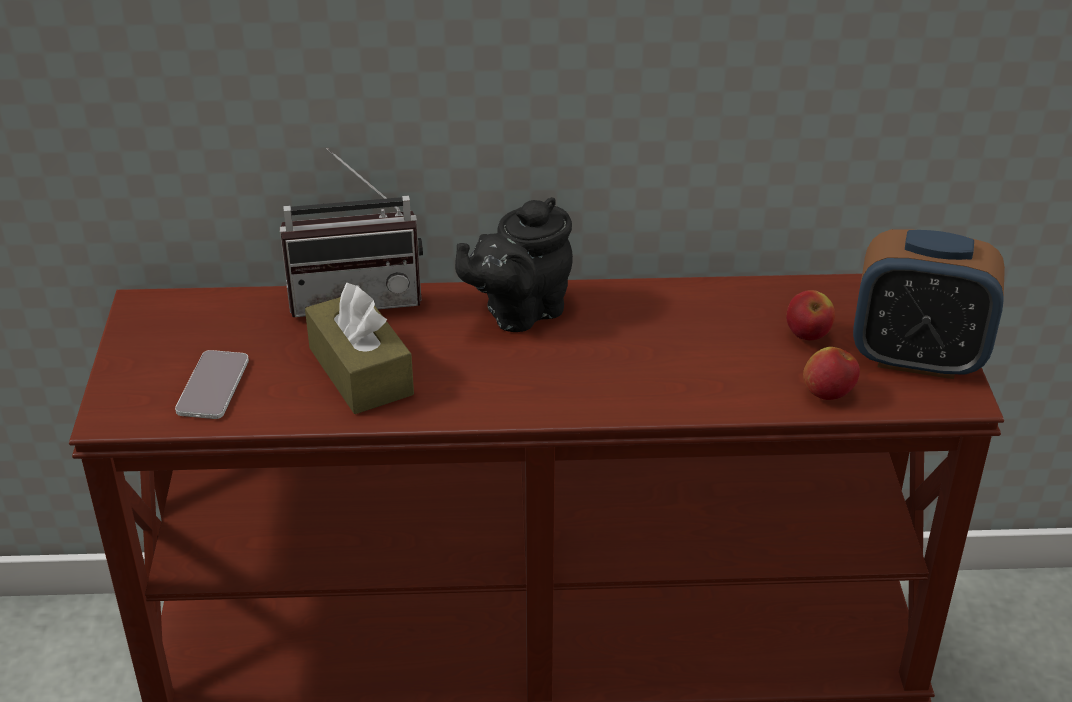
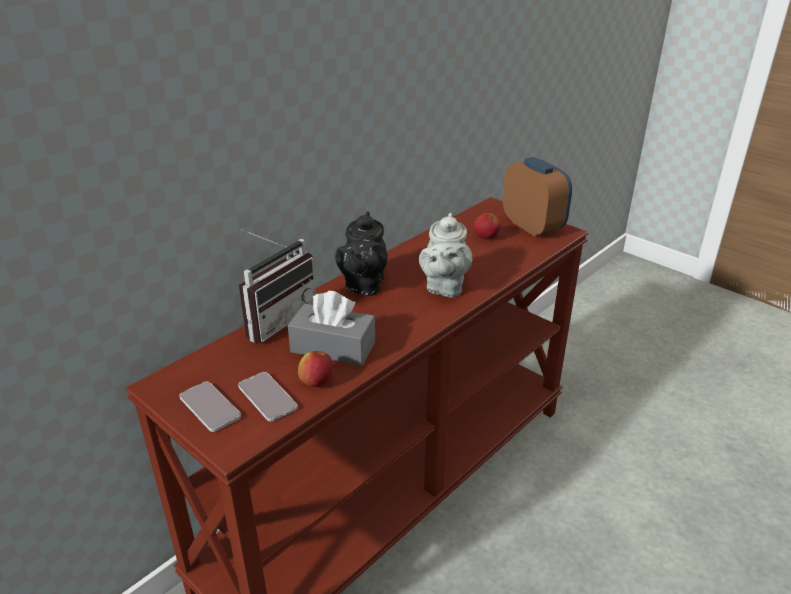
camera: 45 degrees left, 5 degrees down
(151, 361) = (210, 407): none -> phone
(360, 371) = (333, 347): brown tissue box -> grey tissue box
(616, 375) = (444, 287): none -> grey teapot
(828, 393) = (526, 252): apple -> apple (316, 382)
(917, 358) = (532, 226): alarm clock -> alarm clock turned 90 degrees counterclockwise

